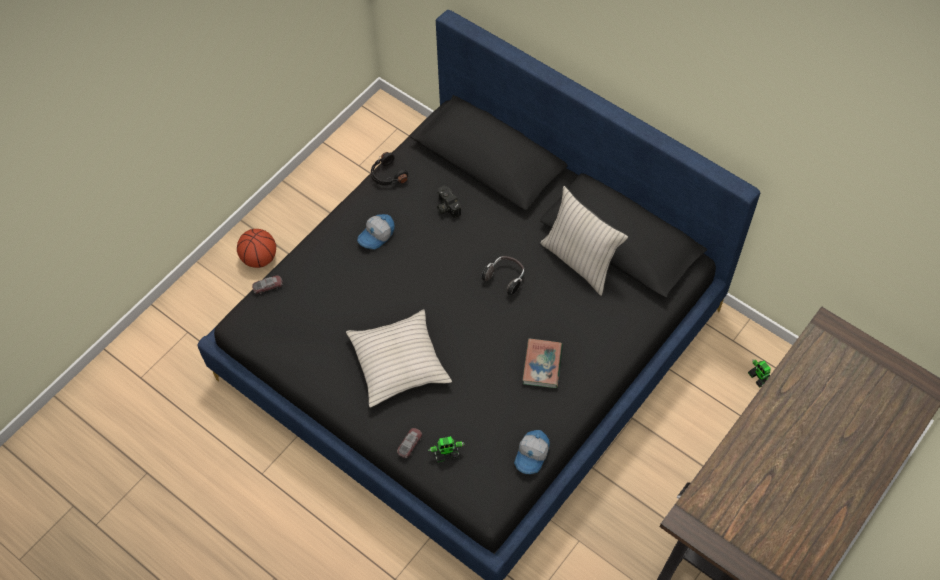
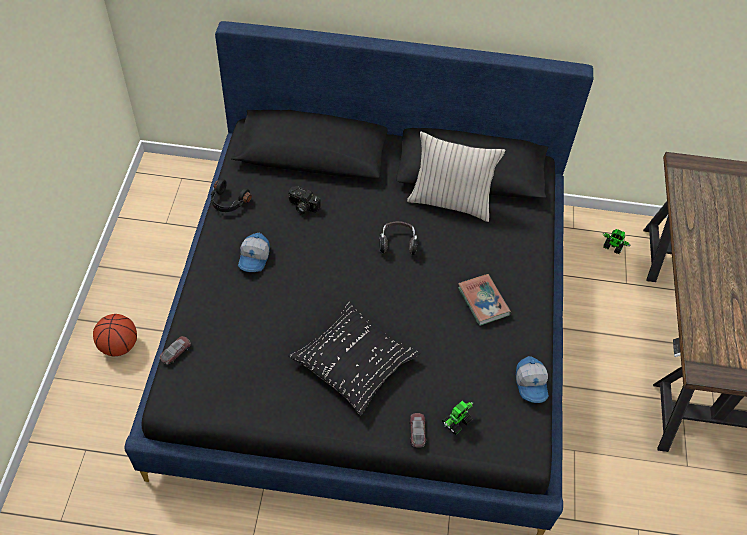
camera: 35 degrees left, 5 degrees down
(398, 363) = (354, 362): beige pillow -> black pillow

